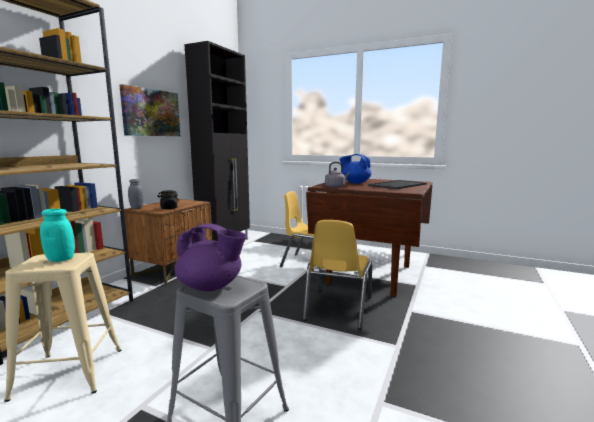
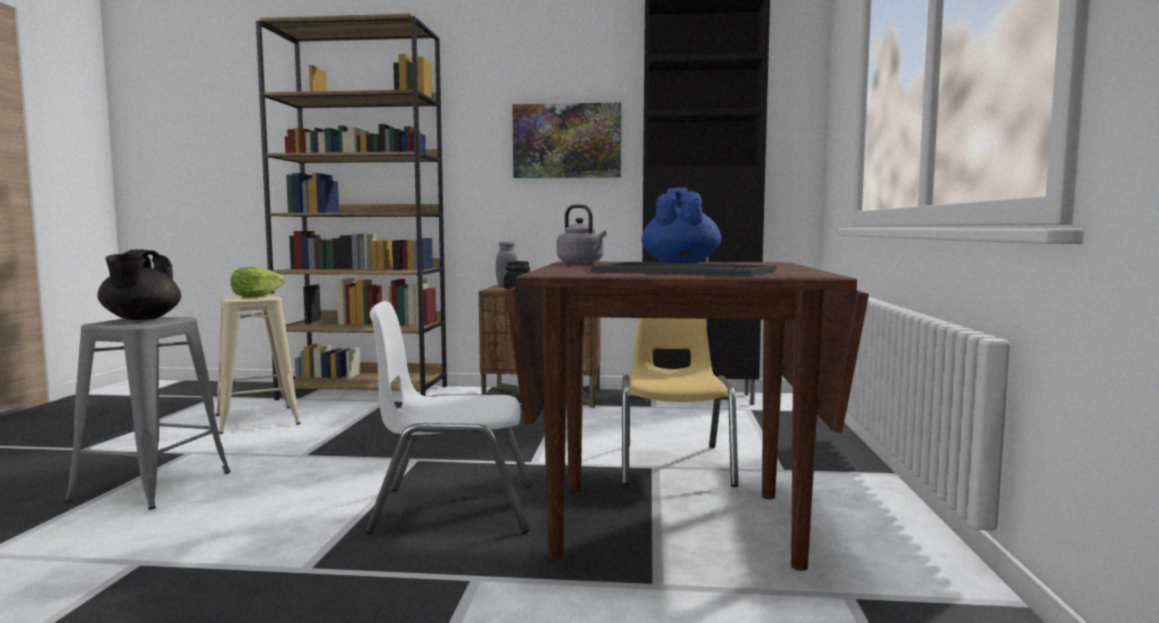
camera: 70 degrees right, 5 degrees down
(60, 259) = (256, 296): turquoise jar -> lettuce
(211, 286) = (141, 319): purple teapot -> black teapot
(338, 308) = (454, 508): yellow chair -> white chair

